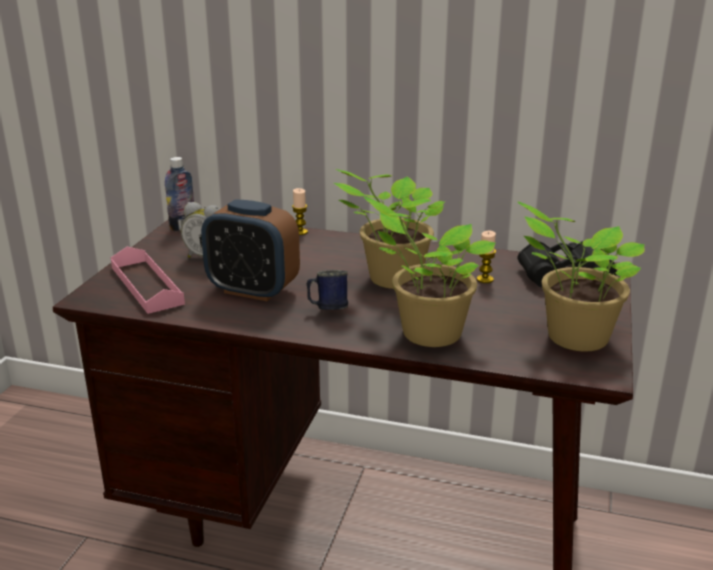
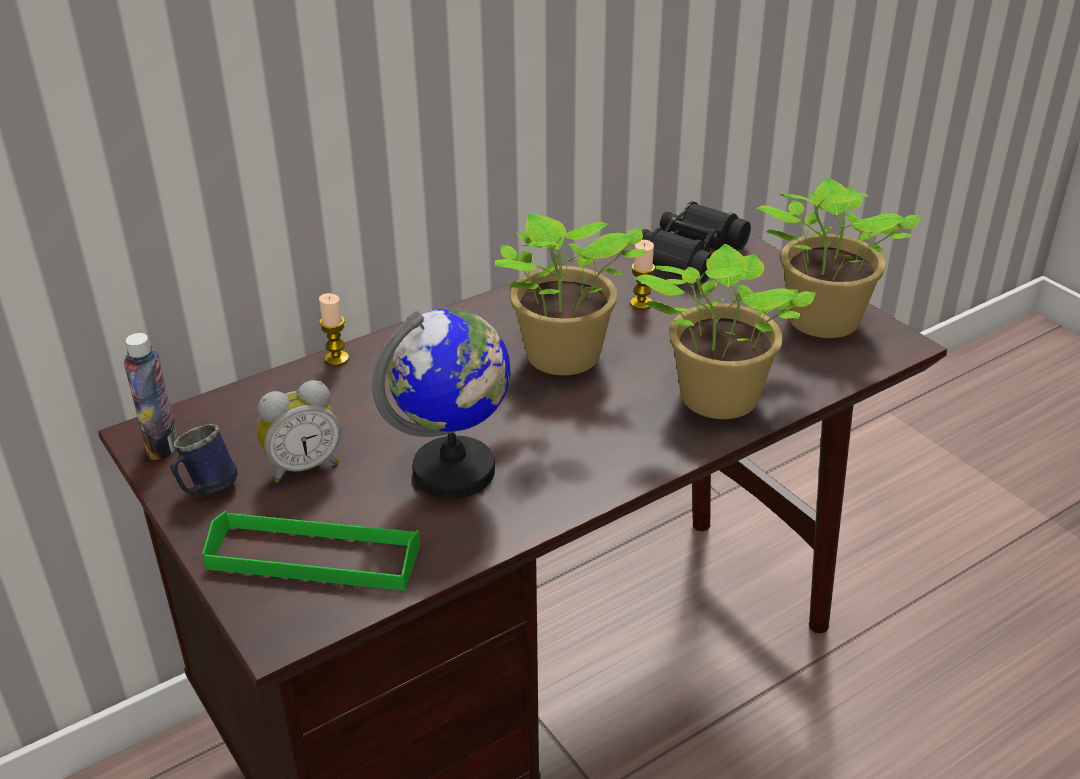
camera: 50 degrees left, 10 degrees up
(146, 285) = (314, 557): pink tray -> green tray
(253, 290) = (455, 471): alarm clock -> globe
(327, 309) = (578, 438): blue mug -> blue mug (206, 489)

